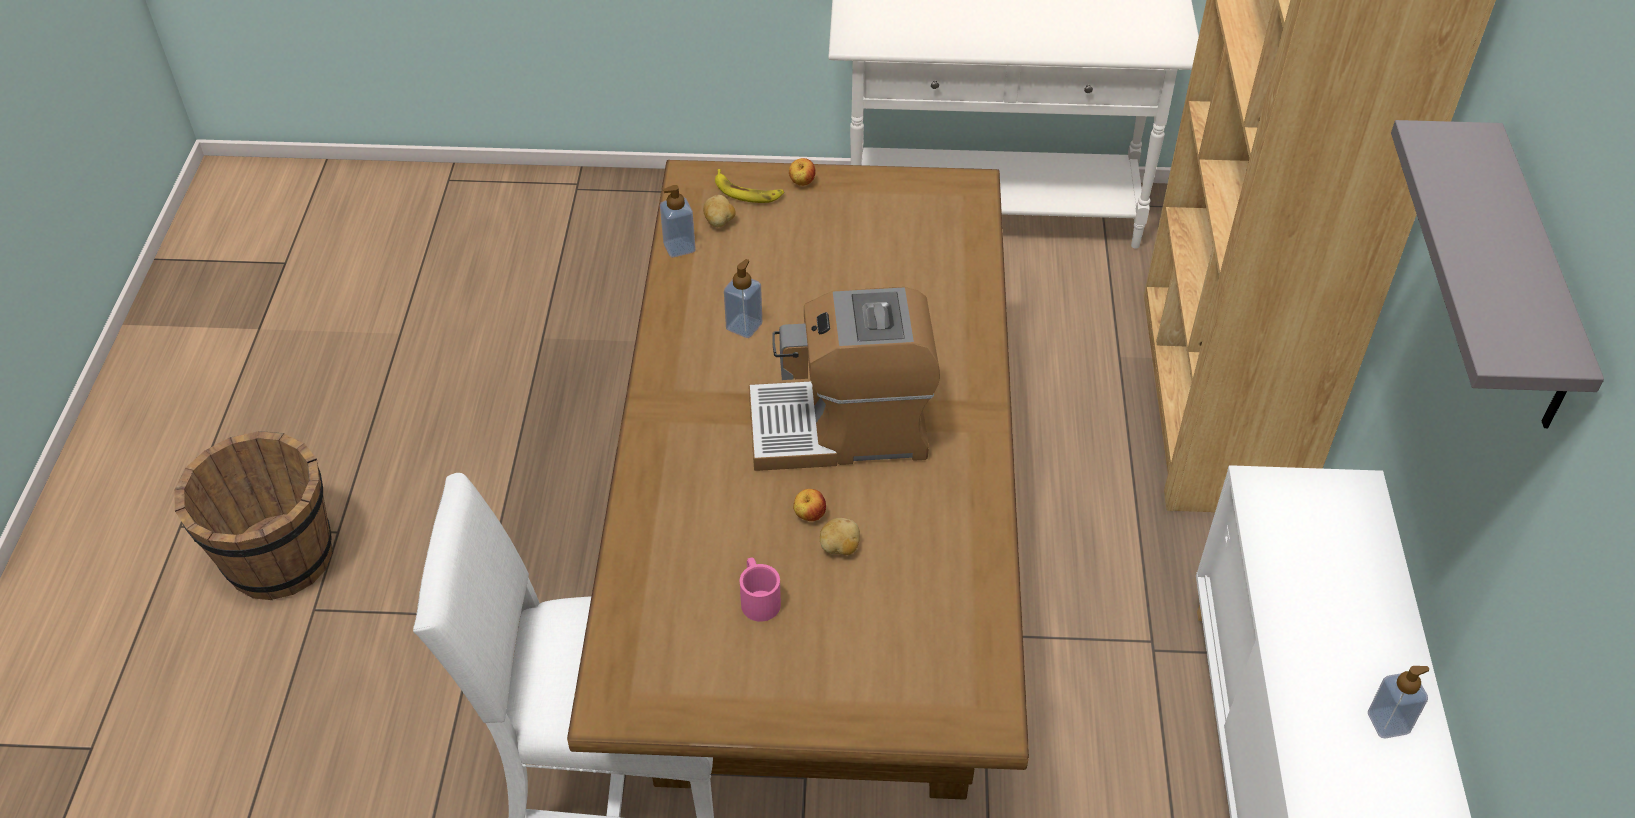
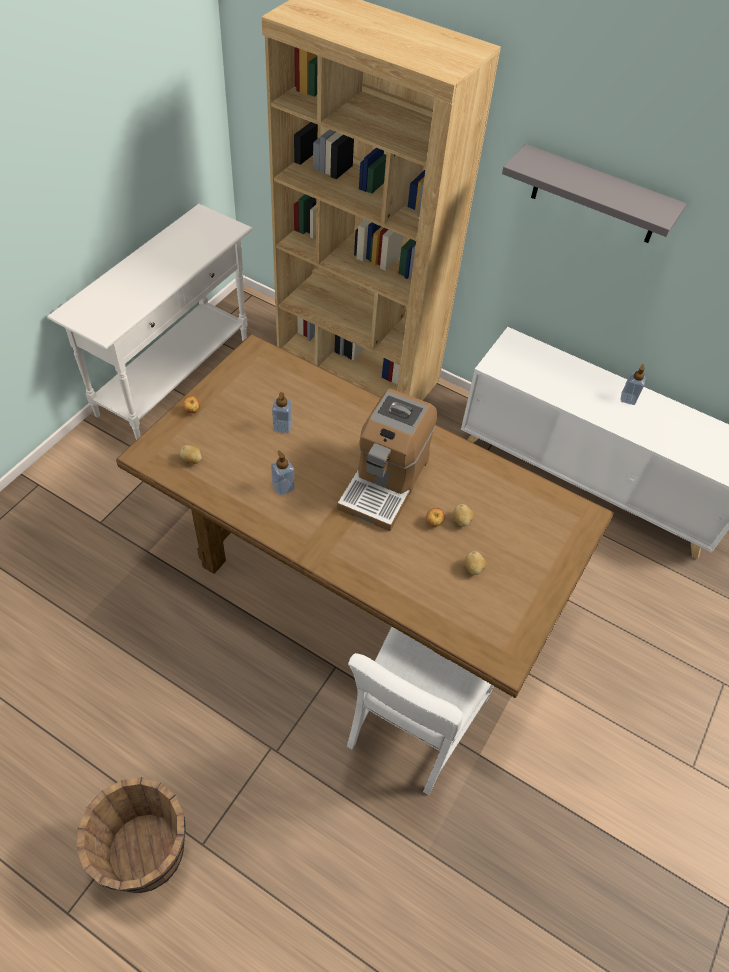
camera: 65 degrees left, 5 degrees up
(679, 247) = (197, 487): soap dispenser -> soap dispenser (282, 426)
(747, 192) = (178, 436): banana -> none
(758, 598) = (473, 568): pink mug -> potato

